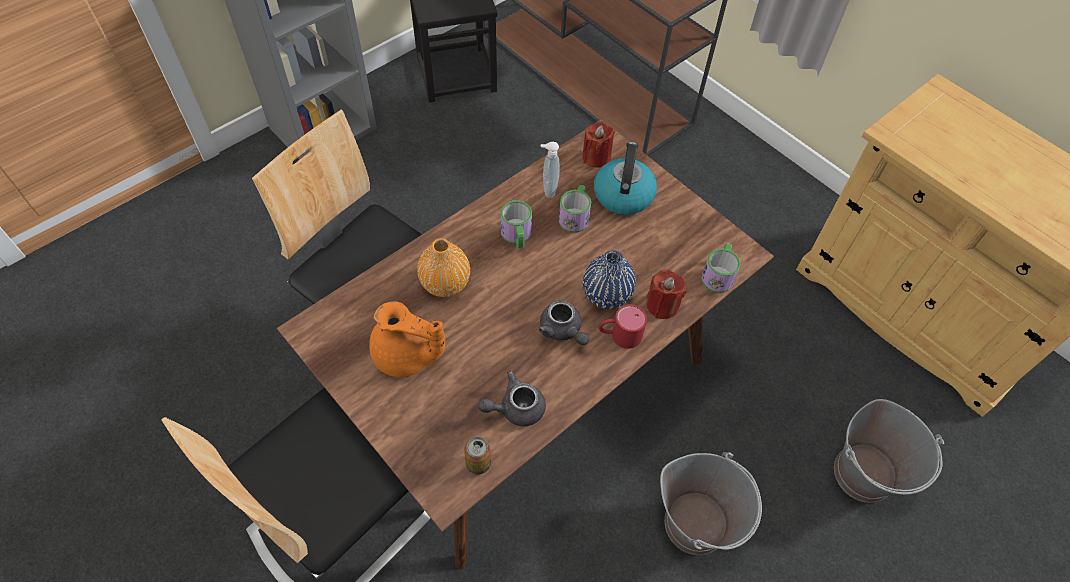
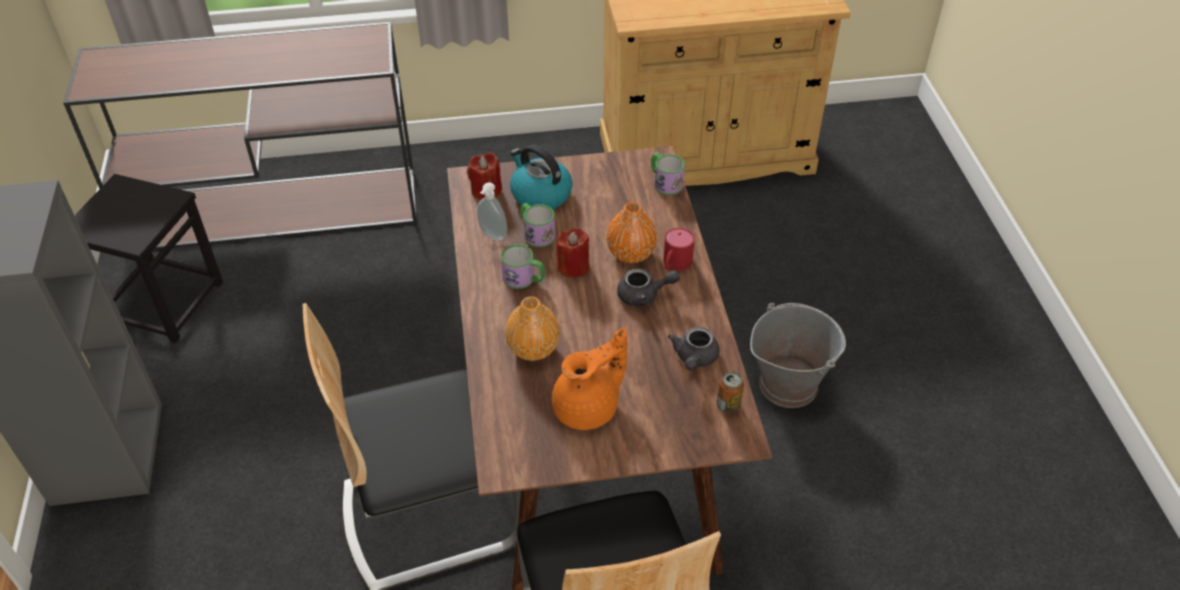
camera: 55 degrees left, 10 degrees down
(606, 295) = (631, 253): blue vase -> orange vase
(662, 305) = (667, 227): red candle -> red candle (573, 266)
(864, 474) = (815, 262): grey bucket -> none

